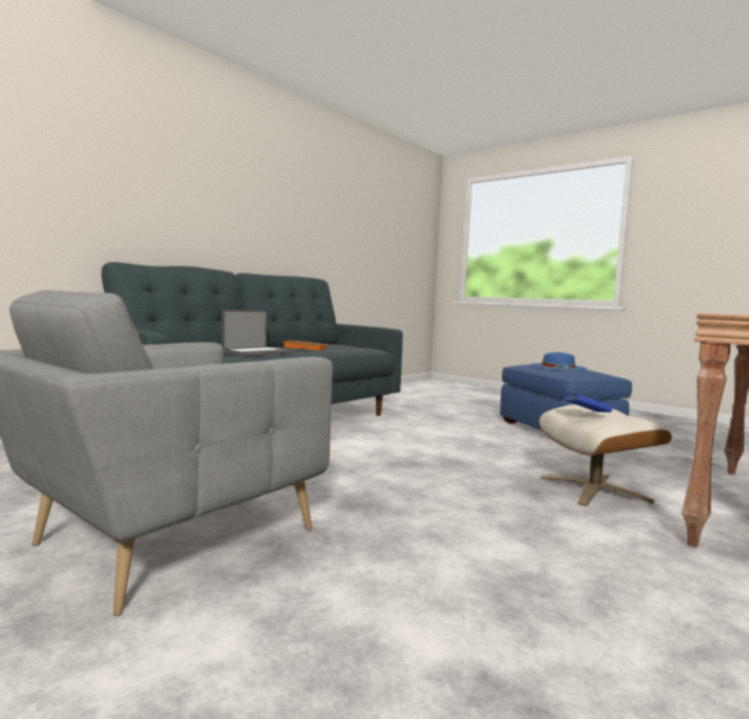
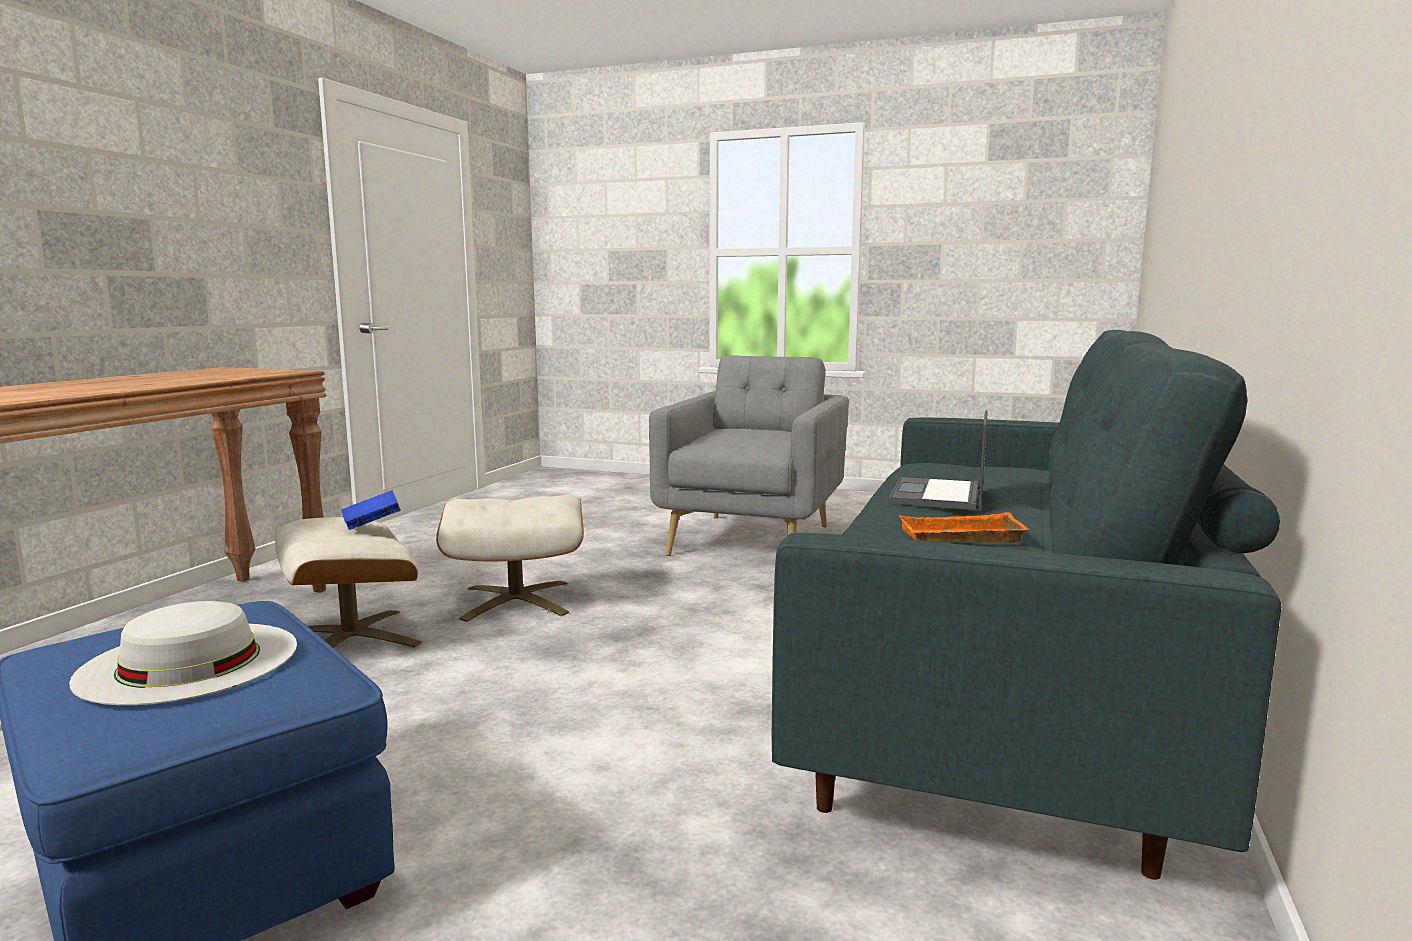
camera: 160 degrees right, 5 degrees up
(482, 499) = (516, 600): none -> beige ottoman
(558, 367) = (189, 661): blue hat -> white hat

